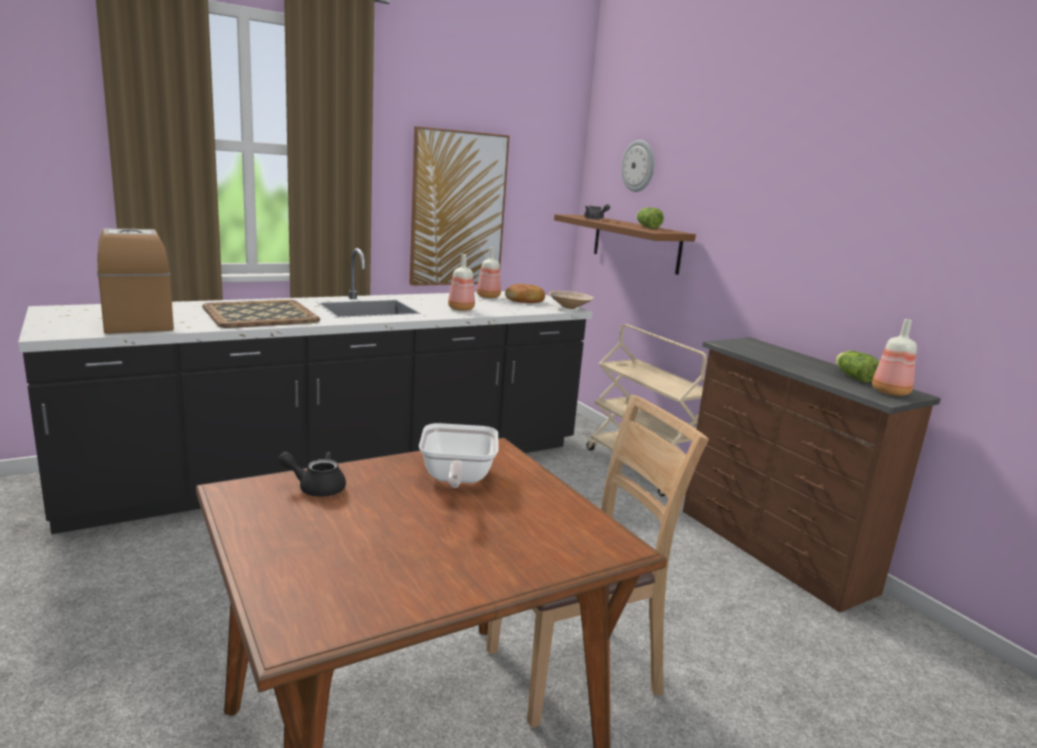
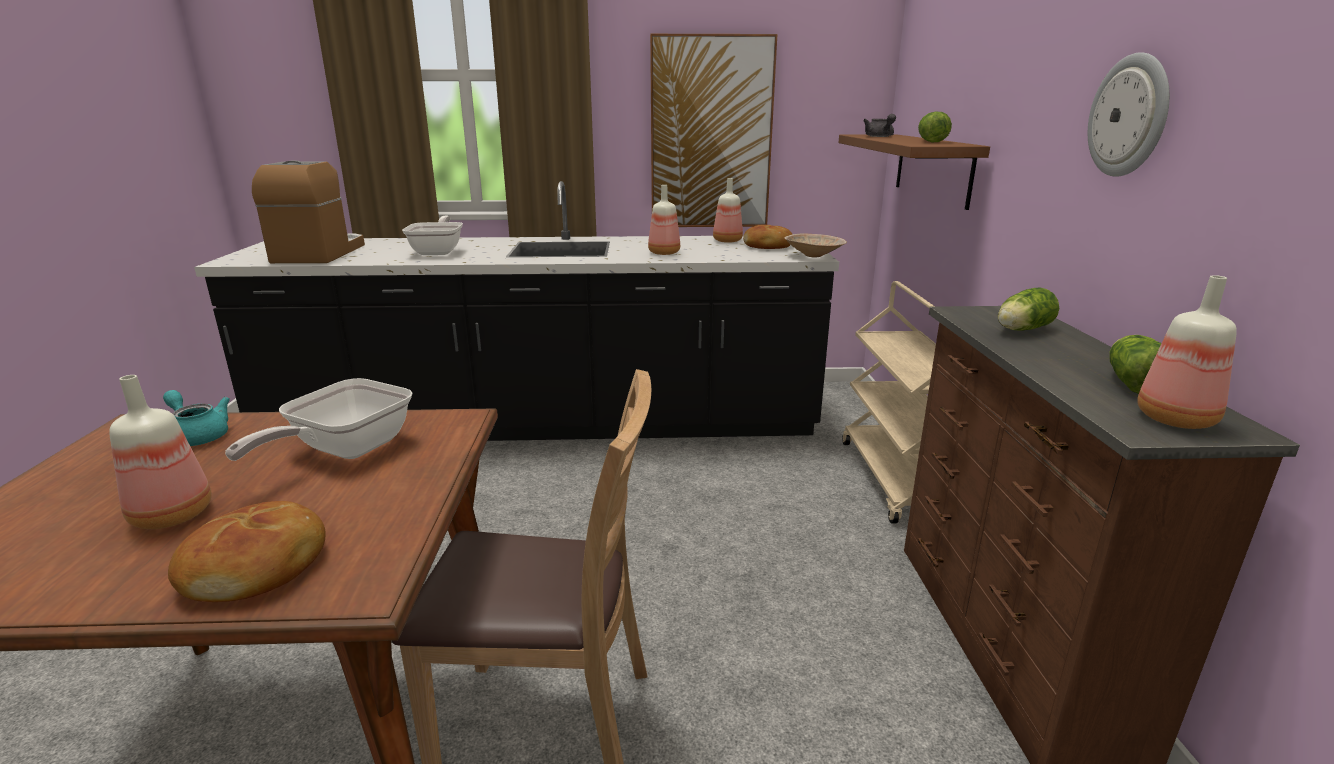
camera: 30 degrees right, 5 degrees up
(261, 314) = (439, 251): tray -> frying pan
(316, 487) = (198, 435): black teapot -> turquoise teapot
(417, 537) = (172, 514): none -> bottle
(541, 550) = (258, 567): none -> bread
(638, 166) = (942, 54): wall clock -> wall clock (1129, 116)
(768, 352) = (1021, 330): none -> lettuce

